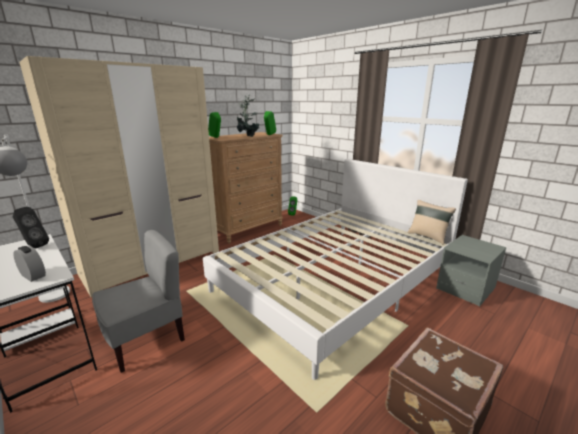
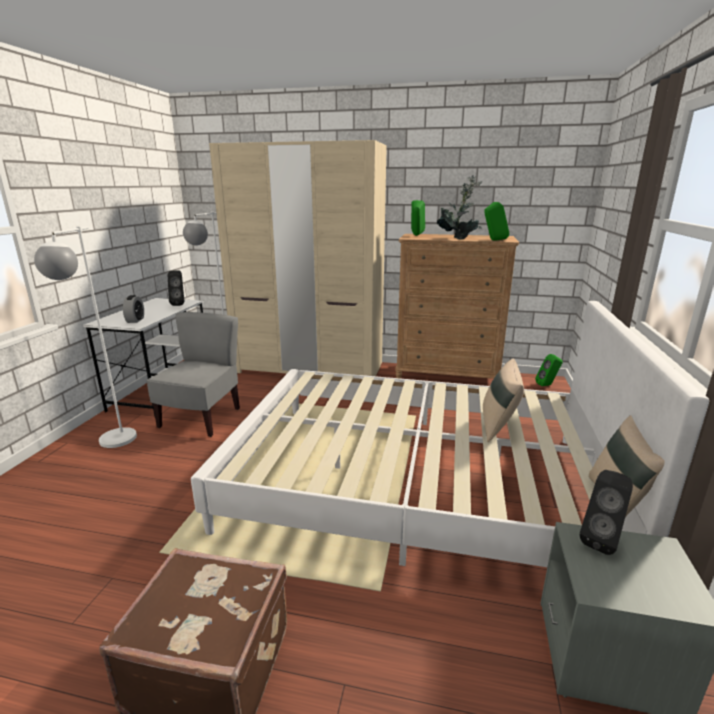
camera: 55 degrees right, 0 degrees up
(105, 418) = (111, 445): none -> white floor lamp
(146, 339) = (201, 418): grey chair -> grey chair turned 90 degrees counterclockwise
(353, 231) = (498, 426): none -> beige pillow
(458, 245) = (601, 540): none -> black speaker

